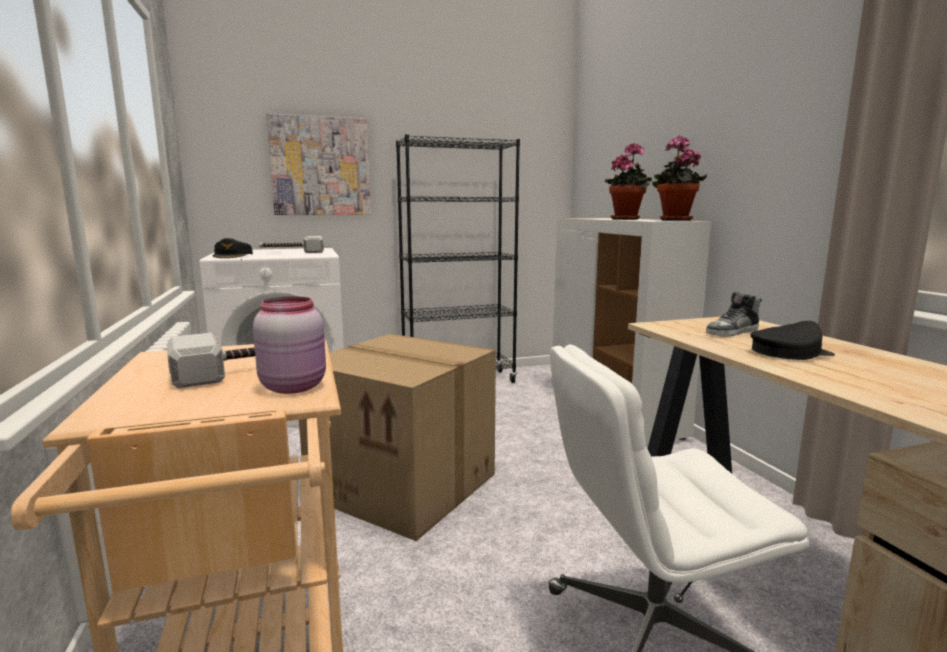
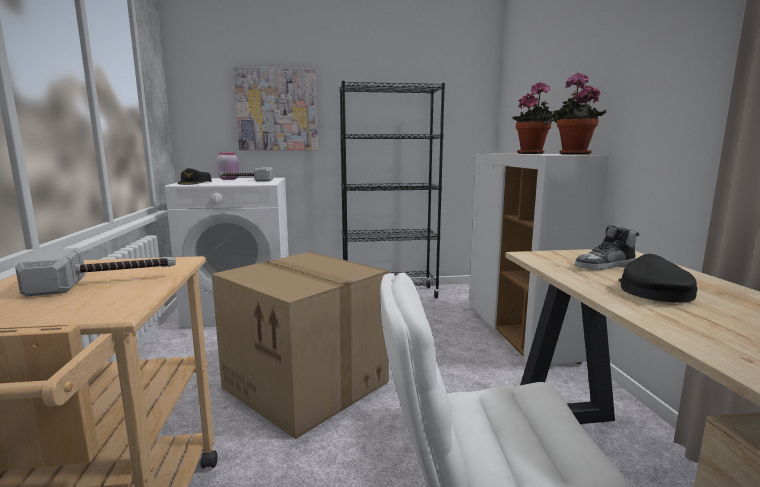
camera: 10 degrees right, 0 degrees up
(294, 386) = (119, 300): pink jar -> pink jar (229, 179)
(789, 352) = (653, 290): black cap -> black cap turned 75 degrees counterclockwise

